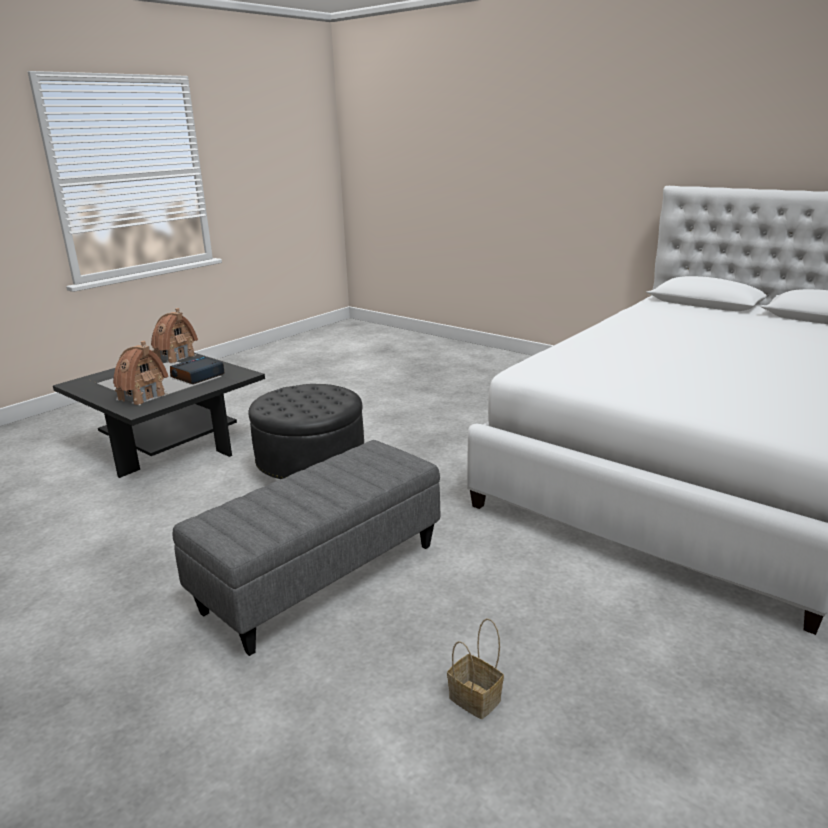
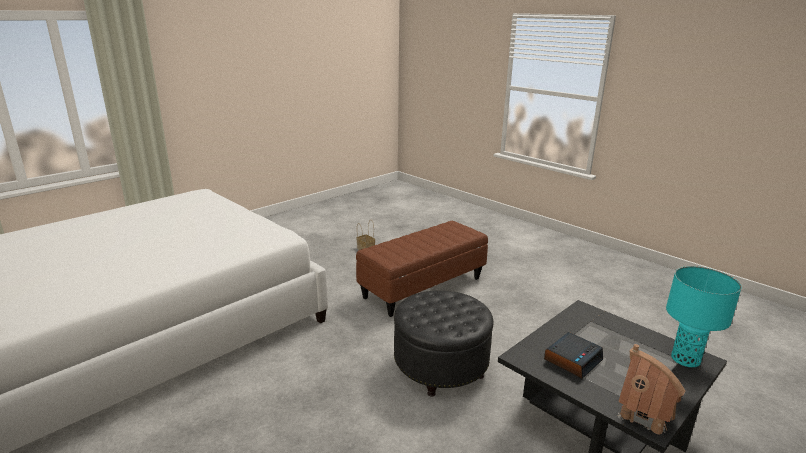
camera: 175 degrees left, 0 degrees up
(91, 383) = (686, 359): none -> turquoise table lamp
(142, 397) = (599, 328): toy house -> none
(321, 578) = (423, 288): grey ottoman -> brown ottoman

